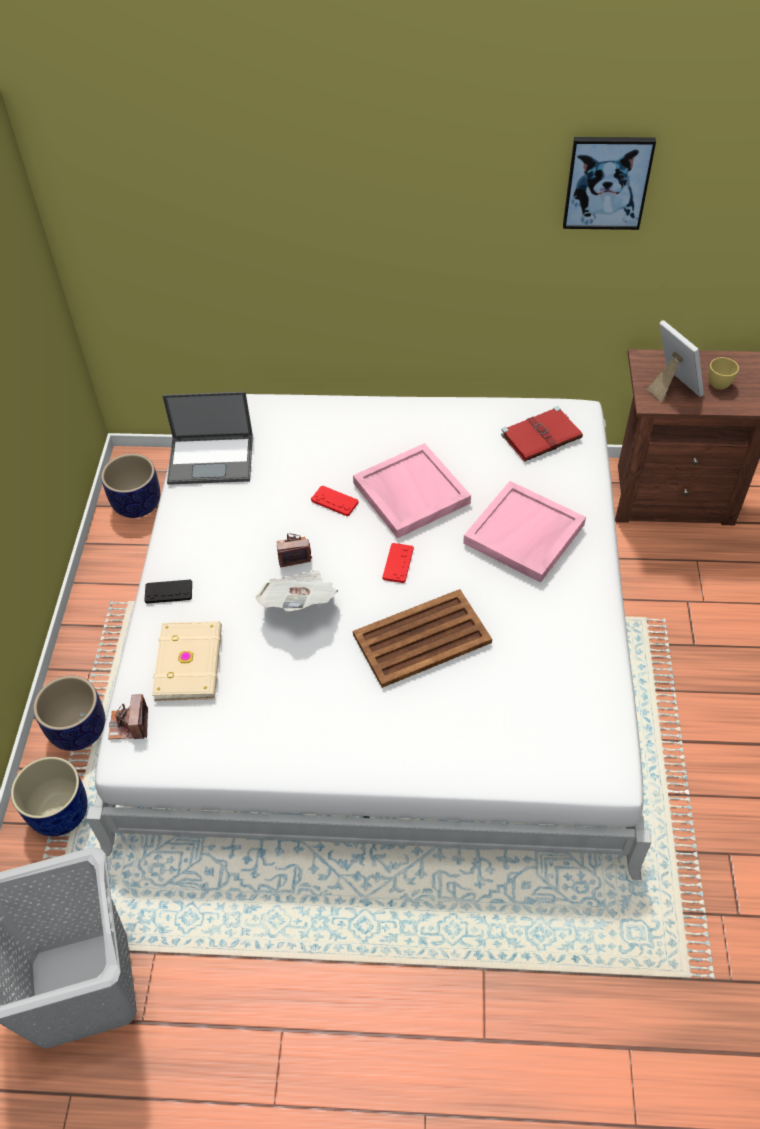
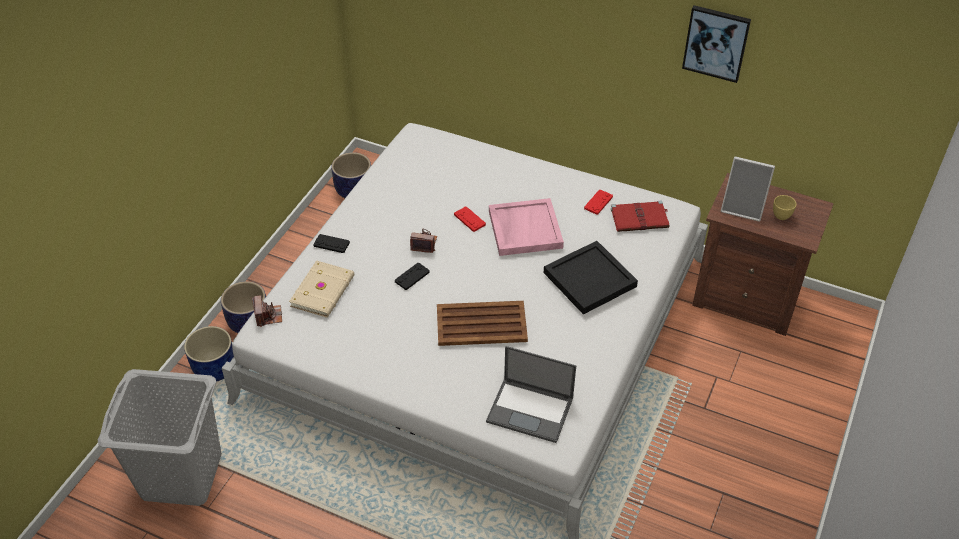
camera: 20 degrees right, 5 degrees down
(129, 725) = (268, 316): camera -> camera turned 150 degrees clockwise
(212, 459) = (402, 168): laptop -> laptop (531, 410)
(300, 603) = (412, 277): newspaper -> black game controller
(398, 563) = (491, 272): red game controller -> red game controller (598, 202)
(524, 535) = (589, 280): pink tray -> black tray
(671, 387) = (743, 208): picture frame -> picture frame turned 120 degrees clockwise

